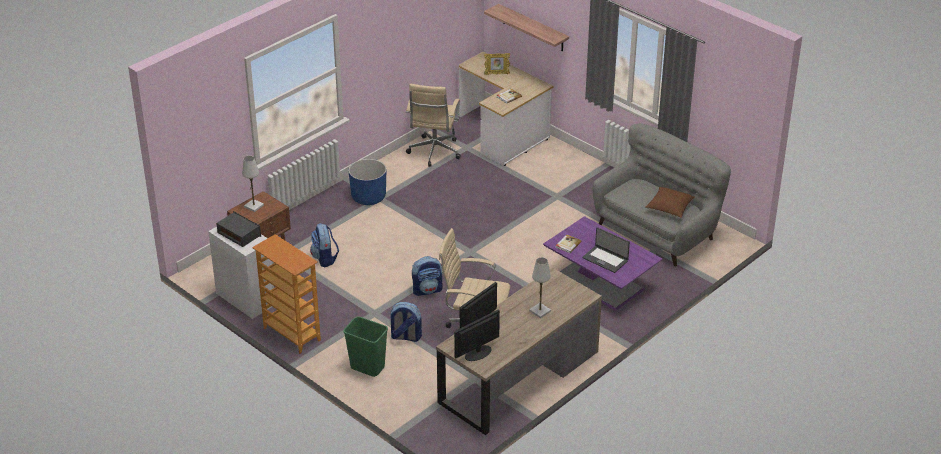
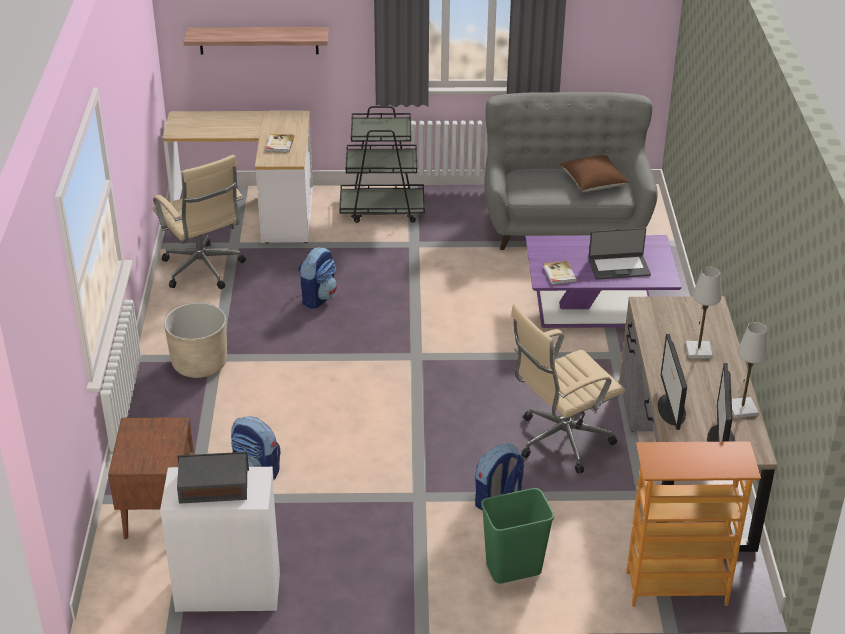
camera: 45 degrees left, 0 degrees up
(253, 206) = (138, 445): white table lamp -> white table lamp (742, 409)
(291, 334) = (359, 594): bookcase -> bookcase (676, 589)
(368, 197) = (199, 364): blue planter -> beige planter
(427, 290) = (437, 429): backpack -> backpack (318, 297)
(496, 74) = (225, 127): picture frame -> none
(570, 169) = (382, 209): none -> black cart

